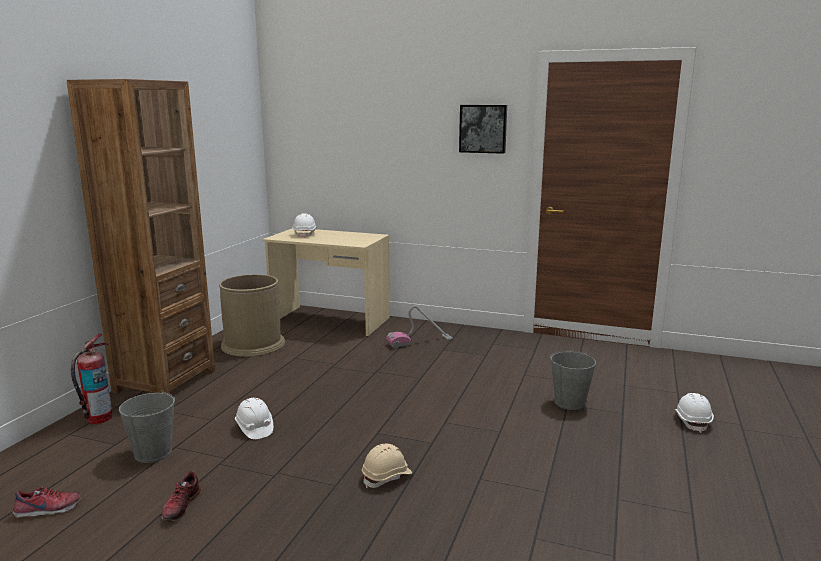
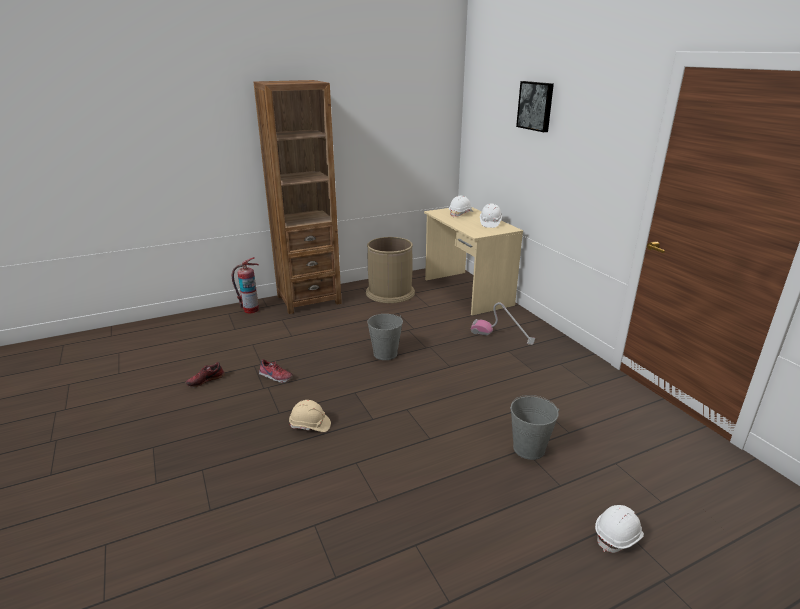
camera: 45 degrees right, 10 degrees up
(47, 510) = (165, 351): shoe -> shoe (275, 377)
(152, 453) = (240, 343): grey bucket -> grey bucket (385, 353)
(254, 428) = (301, 352): white hard hat -> white hard hat (490, 223)
(483, 128) = (610, 139): picture -> picture (536, 106)

